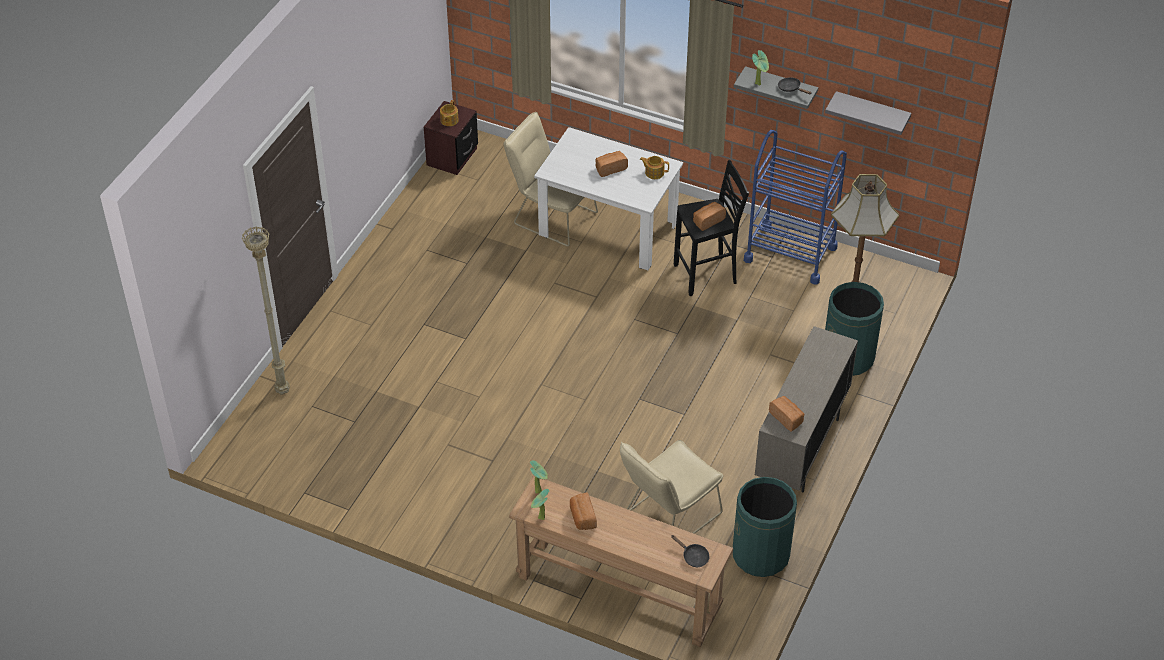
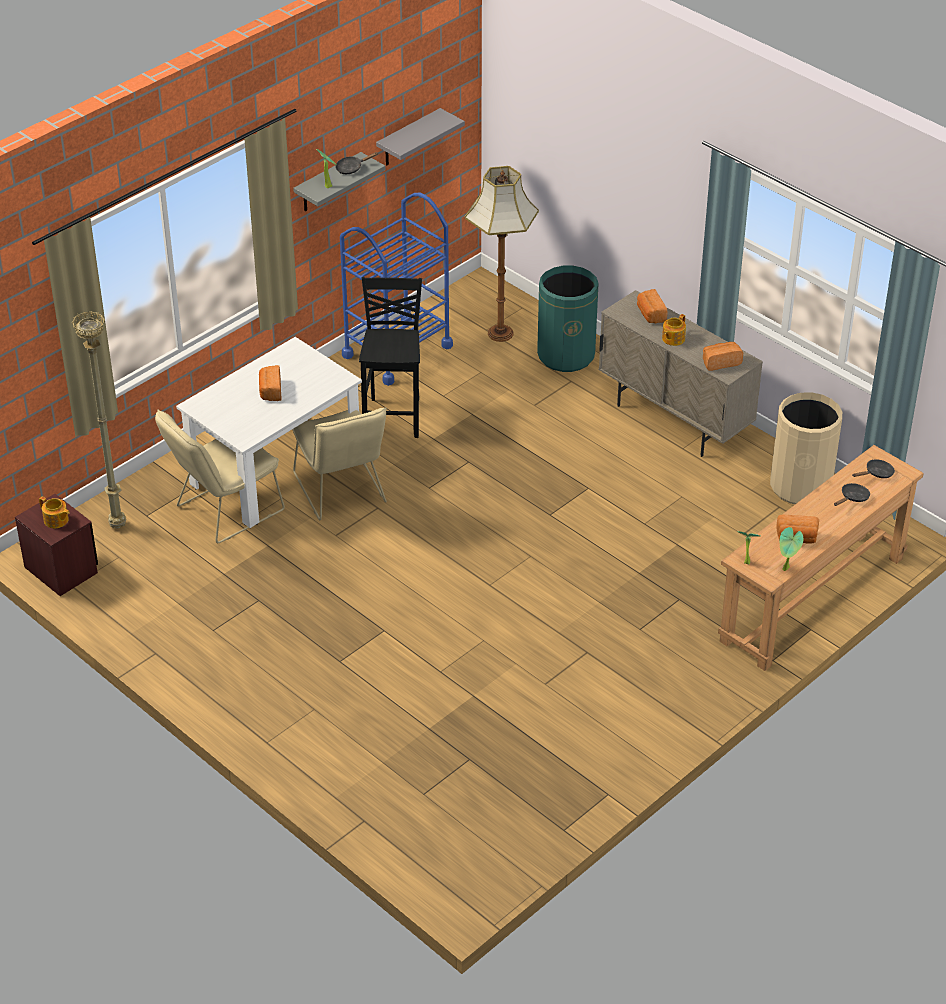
camera: 70 degrees left, 5 degrees down
(282, 392) = (385, 818): beige floor lamp -> beige floor lamp (119, 526)
(652, 546) = (853, 498): none -> black frying pan
(654, 172) = (298, 361): teapot -> teapot (672, 339)
(668, 516) = (725, 537): beige chair -> beige chair (342, 492)
(707, 221) = (397, 345): bread -> bread (650, 314)
(761, 555) = (800, 486): green trash can -> beige trash can

